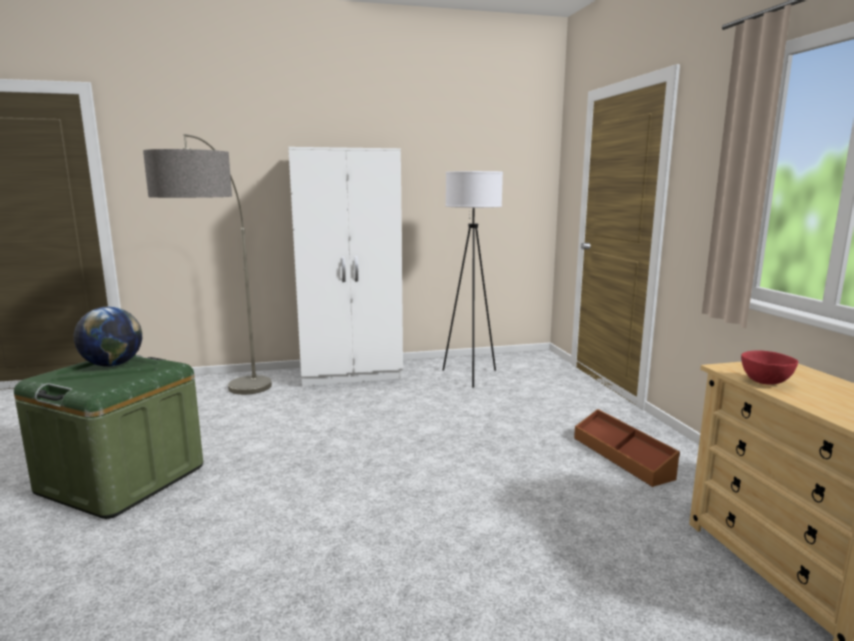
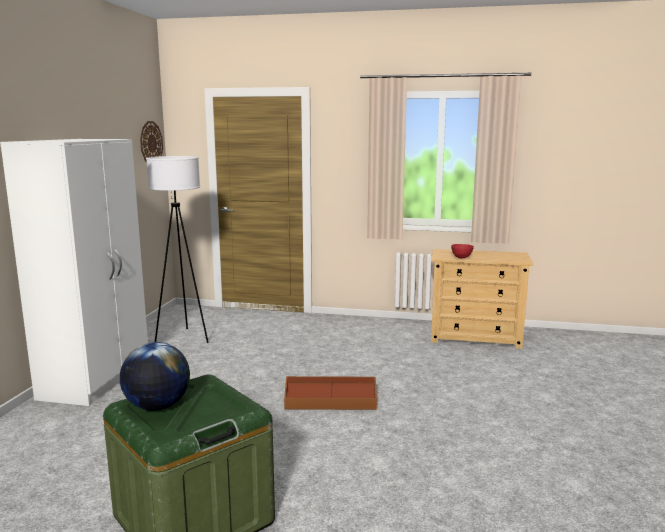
camera: 65 degrees left, 0 degrees up
(226, 406) = (78, 451): floor lamp -> none
(527, 163) = (151, 143): none -> wall clock
(622, 457) = (359, 334): brown storage box -> brown storage box (330, 403)

